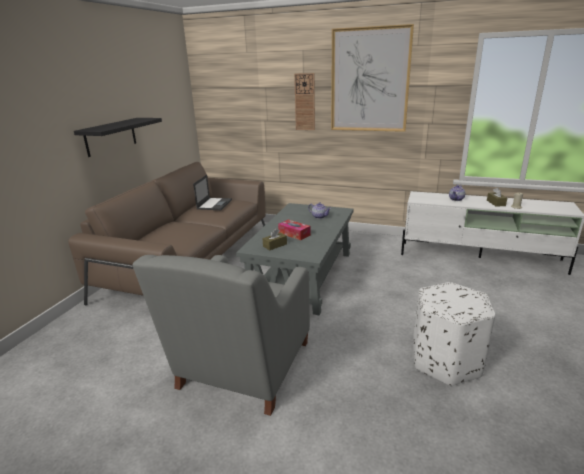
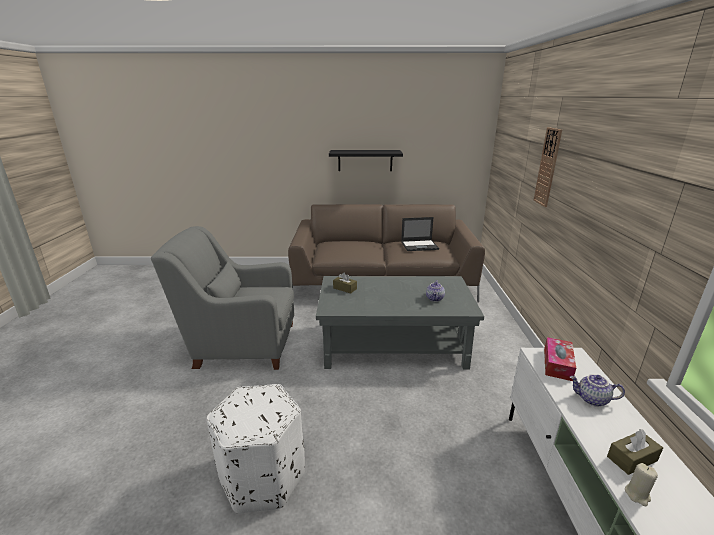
camera: 70 degrees right, 0 degrees up
(294, 234) = (376, 293): tissue box -> tissue box (557, 364)
(369, 80) = (604, 152): picture -> none

